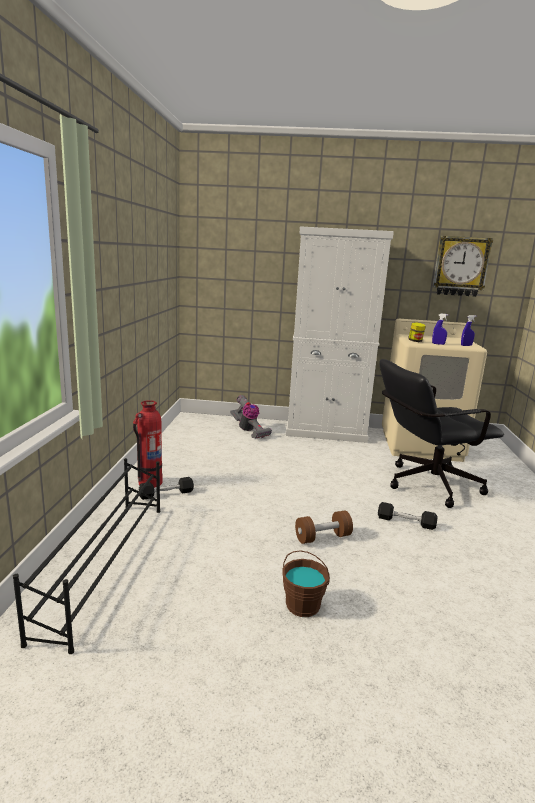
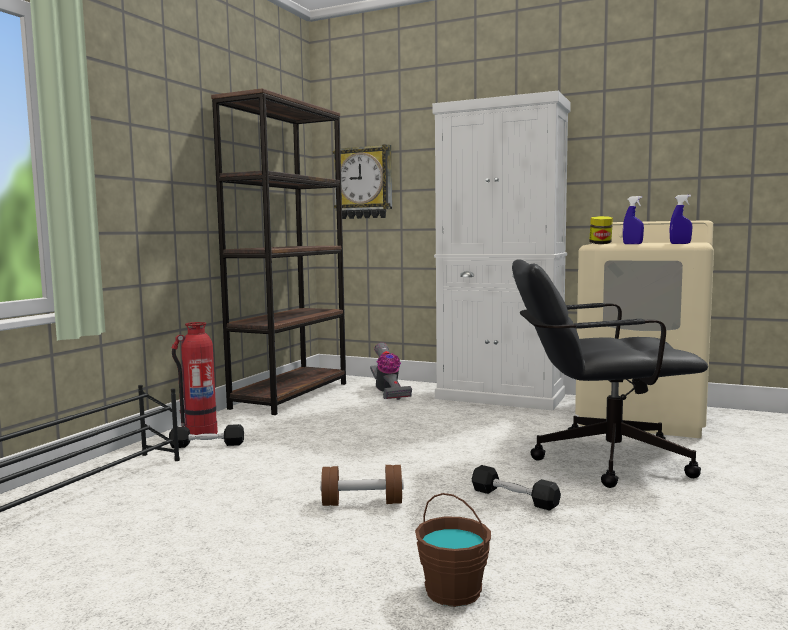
camera: 20 degrees right, 10 degrees down
(181, 437) = (291, 395): none -> brown bookcase
(303, 605) = (247, 569): brown bucket -> brown bucket (454, 591)
(460, 266) = (691, 136): wall clock -> wall clock (364, 183)

